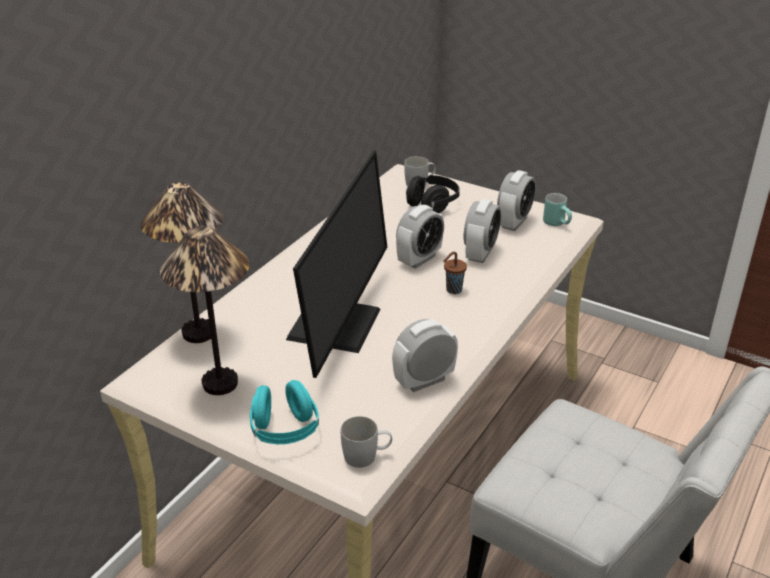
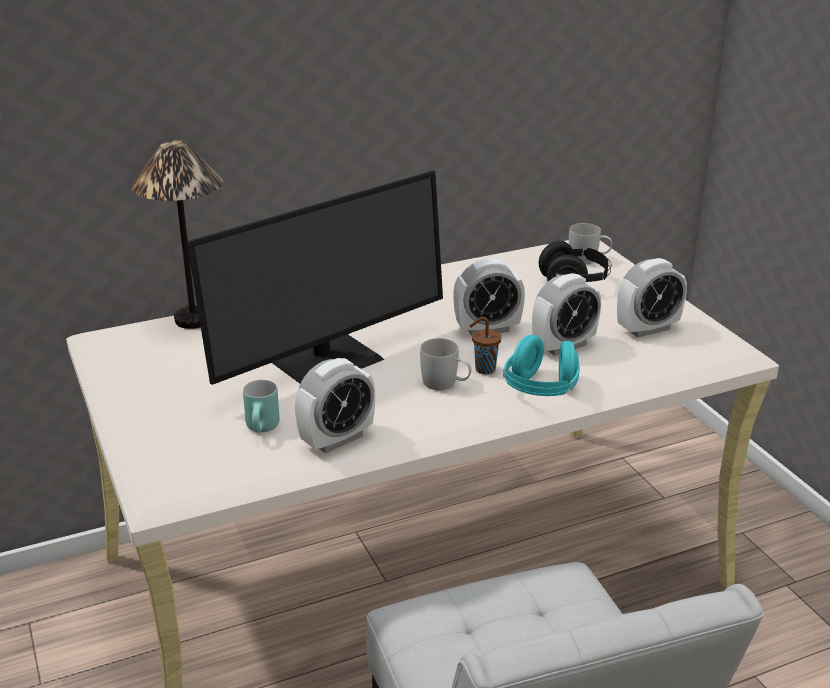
camera: 35 degrees right, 5 degrees down
(221, 384) = (155, 367): table lamp -> none
(284, 431) = (153, 427): turquoise headphones -> turquoise headphones (541, 389)
(367, 456) = (192, 480): white mug -> white mug (445, 384)
(424, 381) = (337, 439): alarm clock -> alarm clock turned 135 degrees clockwise
(558, 224) = (703, 347): turquoise mug -> turquoise mug (264, 429)

